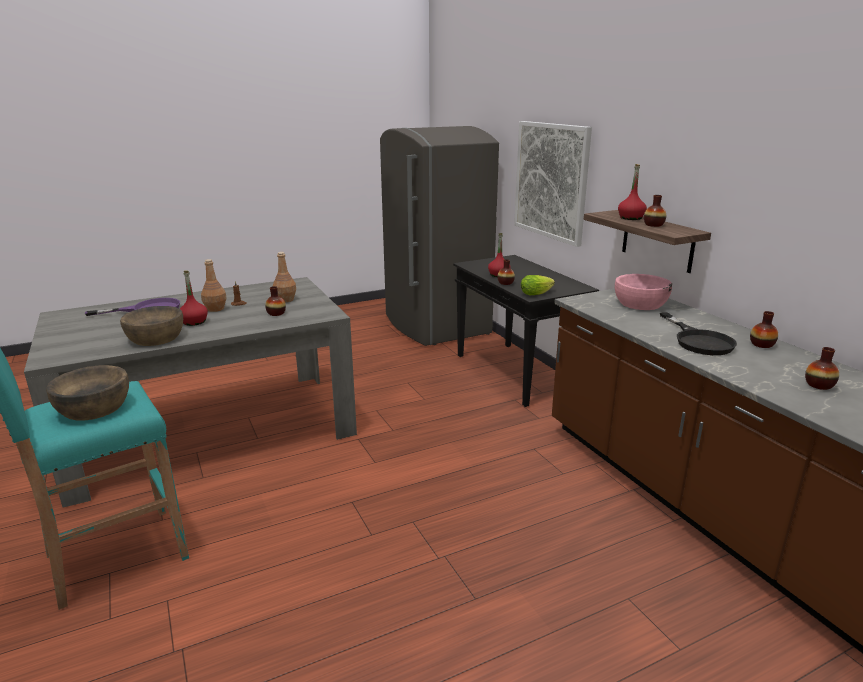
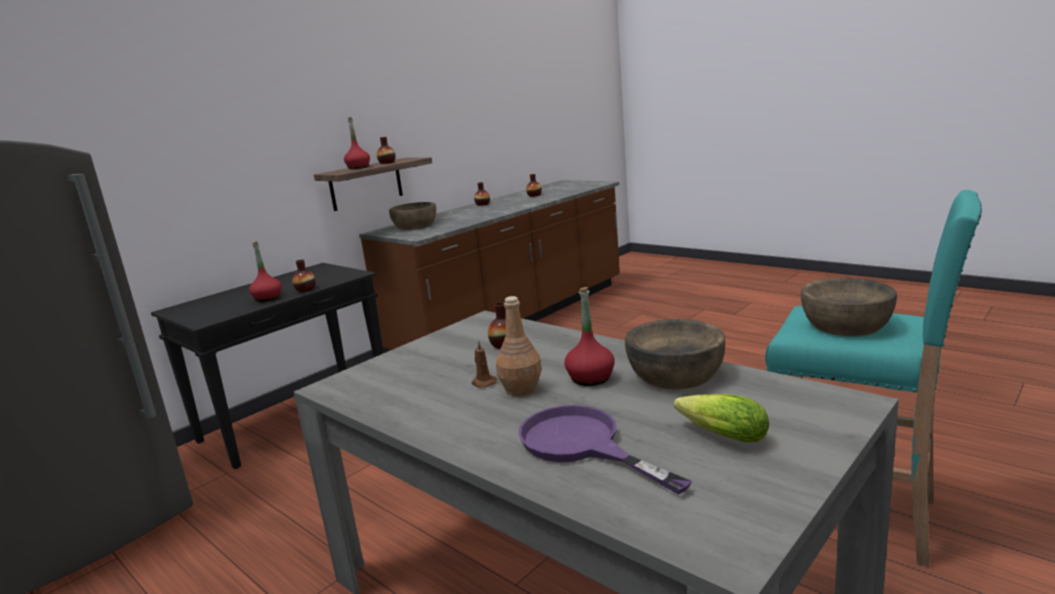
camera: 110 degrees left, 5 degrees down
(286, 299) = (439, 360): brown bottle -> none
(537, 293) = (343, 274): lettuce -> lettuce (718, 435)
(551, 181) = (193, 179): picture -> none
(640, 303) = (415, 226): pink bowl -> brown bowl
(698, 340) = (487, 210): black frying pan -> none

